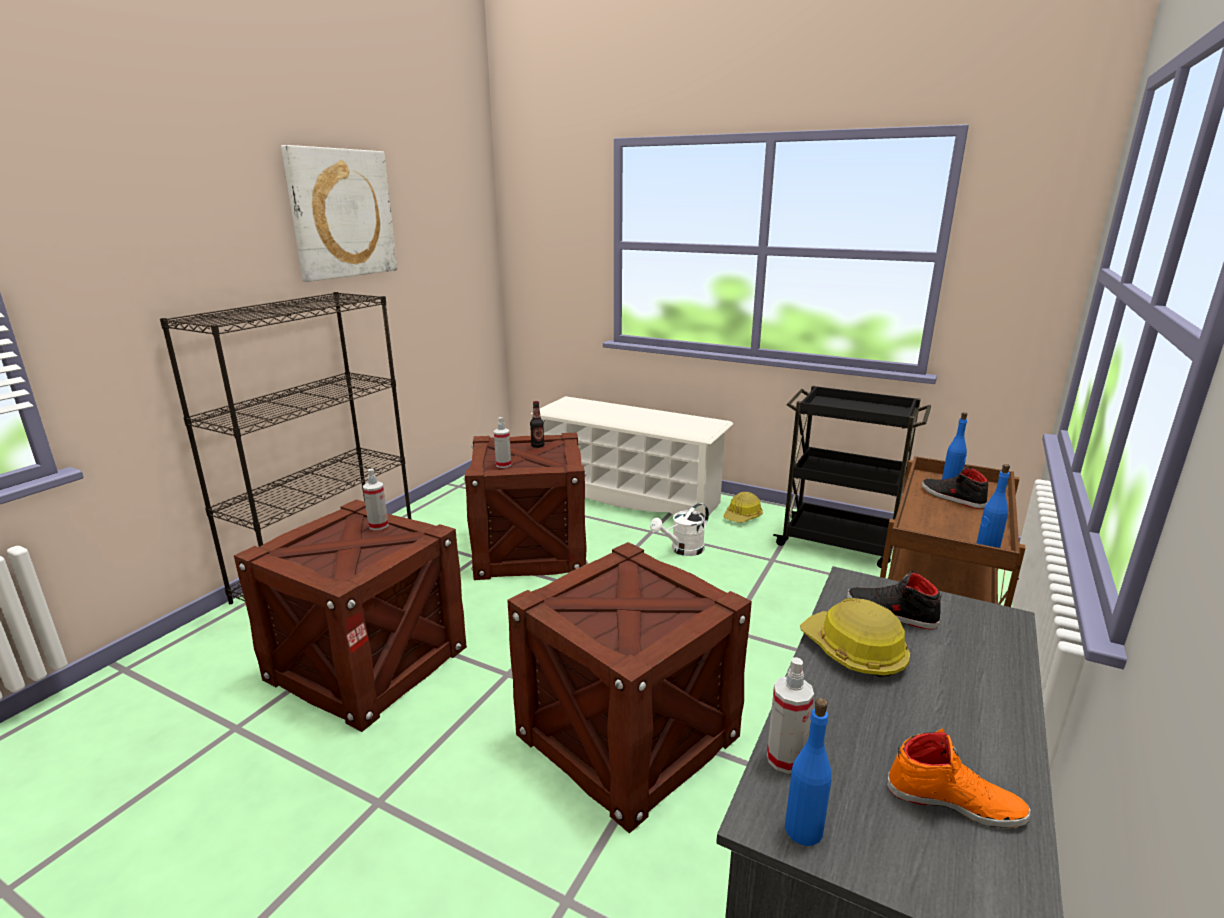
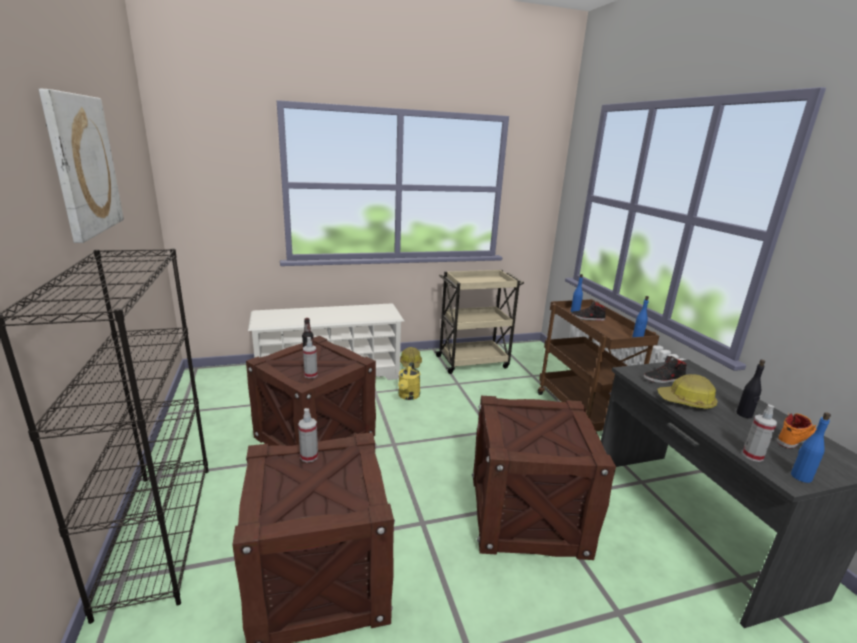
camera: 45 degrees left, 0 degrees up
(683, 550) = (408, 396): white watering can -> yellow watering can
(839, 543) = (473, 362): black cart -> beige cart
(932, 718) = (744, 414): none -> black bottle

